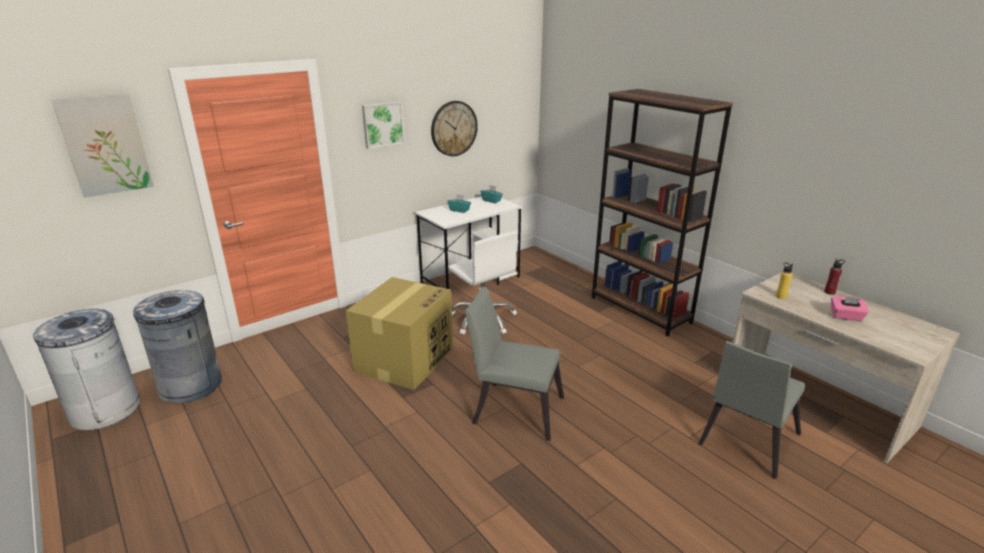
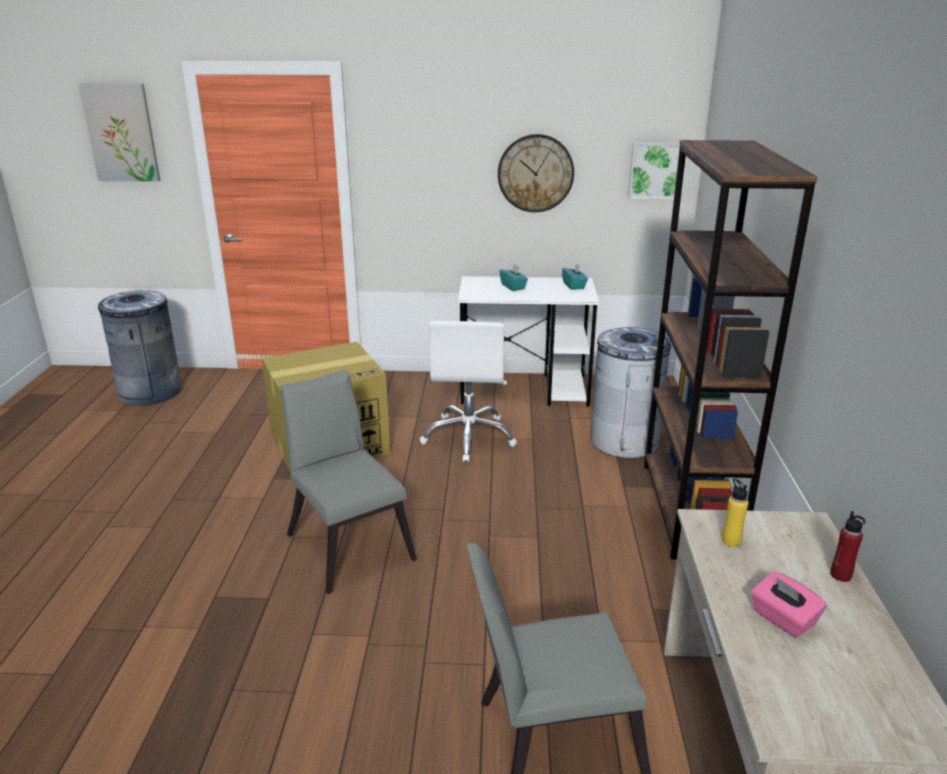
camera: 40 degrees right, 0 degrees up
(105, 410) = (80, 387): grey trash can -> grey trash can (624, 441)
(382, 124) = (425, 152): picture -> picture (657, 170)

